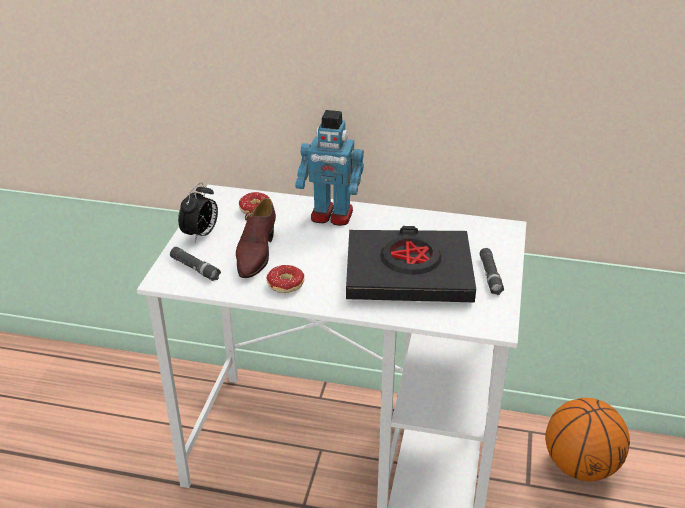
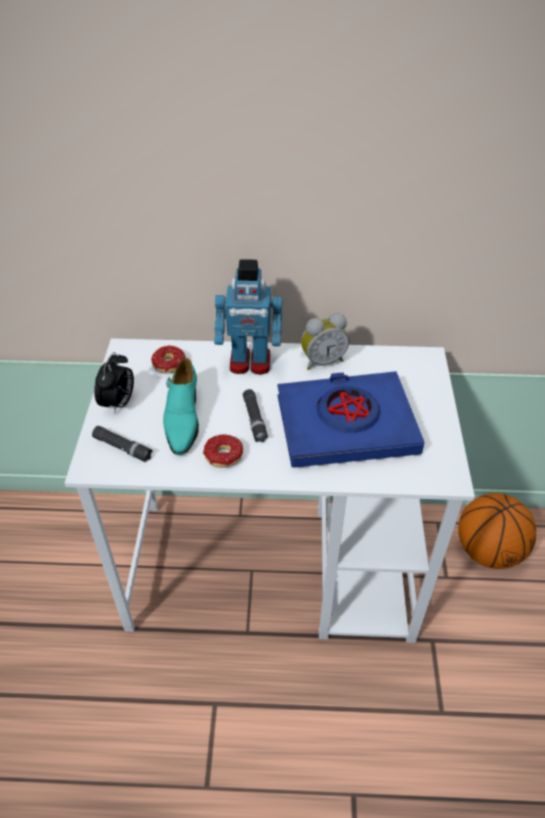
camera: 10 degrees left, 10 degrees up
(255, 252) = (182, 419): brown shoe -> turquoise shoe
(401, 221) = (322, 361): none -> alarm clock
(408, 274) = (346, 425): black book -> blue book
(490, 276) = (427, 417): black flashlight -> black flashlight (254, 419)

